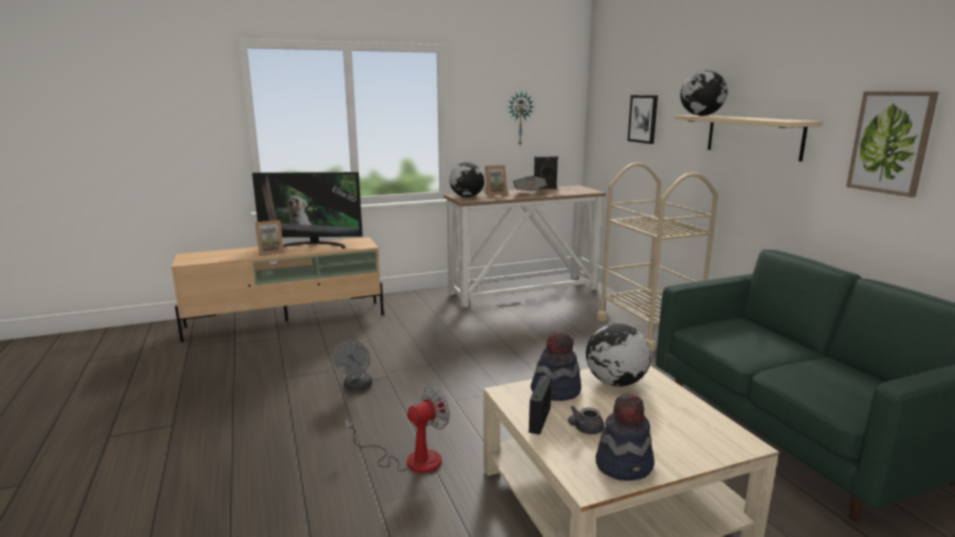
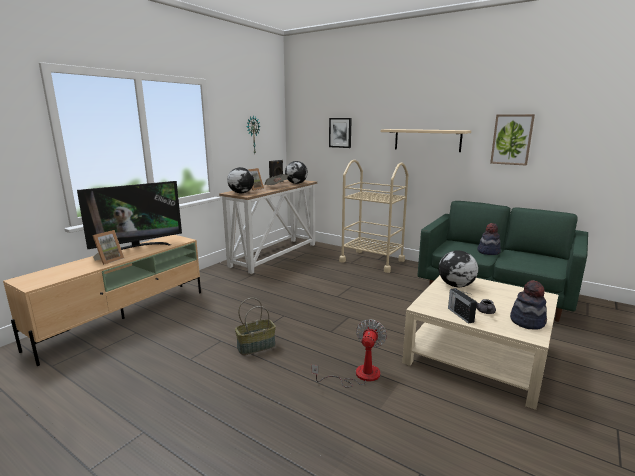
camera: 35 degrees left, 0 degrees up
(356, 387) = (256, 346): grey fan -> basket
(556, 390) = (439, 298): hat -> hat (488, 251)
(701, 115) = (396, 129): globe -> globe (296, 183)

